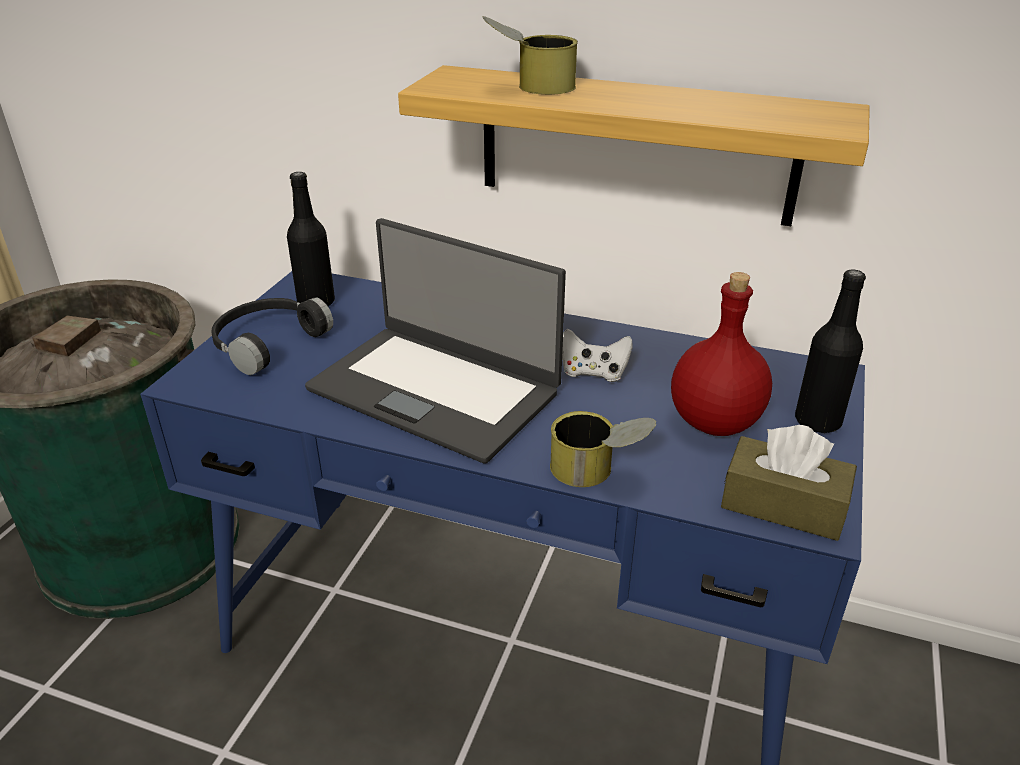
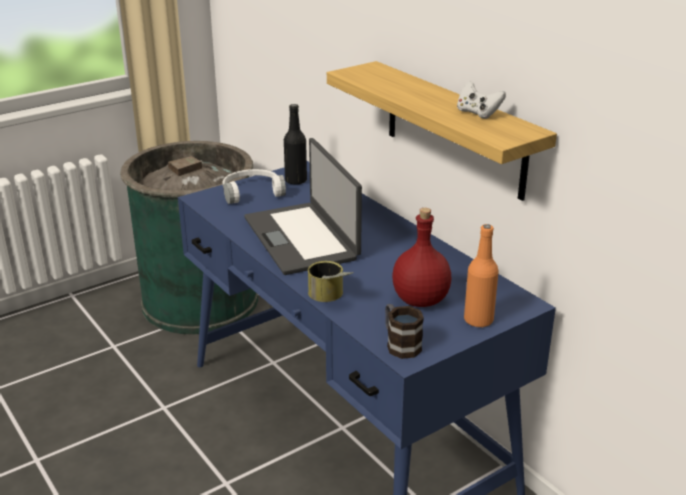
camera: 35 degrees right, 5 degrees down
(267, 343) = (252, 192): black headphones -> white headphones
(529, 88) = (392, 83): can -> none
(593, 373) = (390, 257): white game controller -> white game controller (478, 113)
(783, 505) = (400, 344): brown tissue box -> mug
(817, 421) = (478, 320): black bottle -> orange bottle

